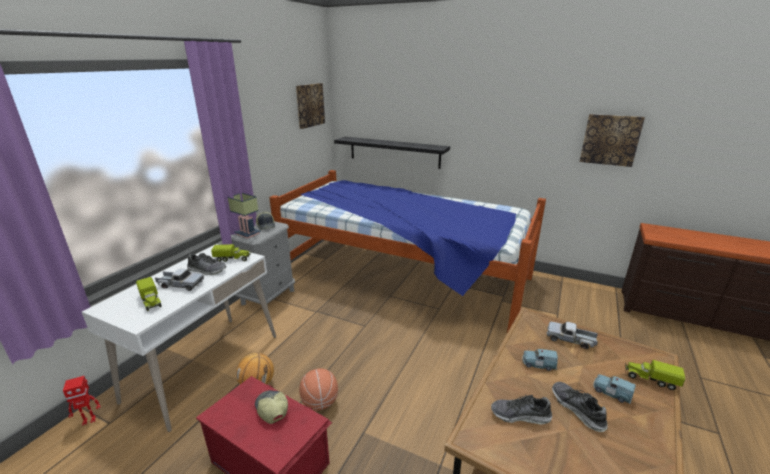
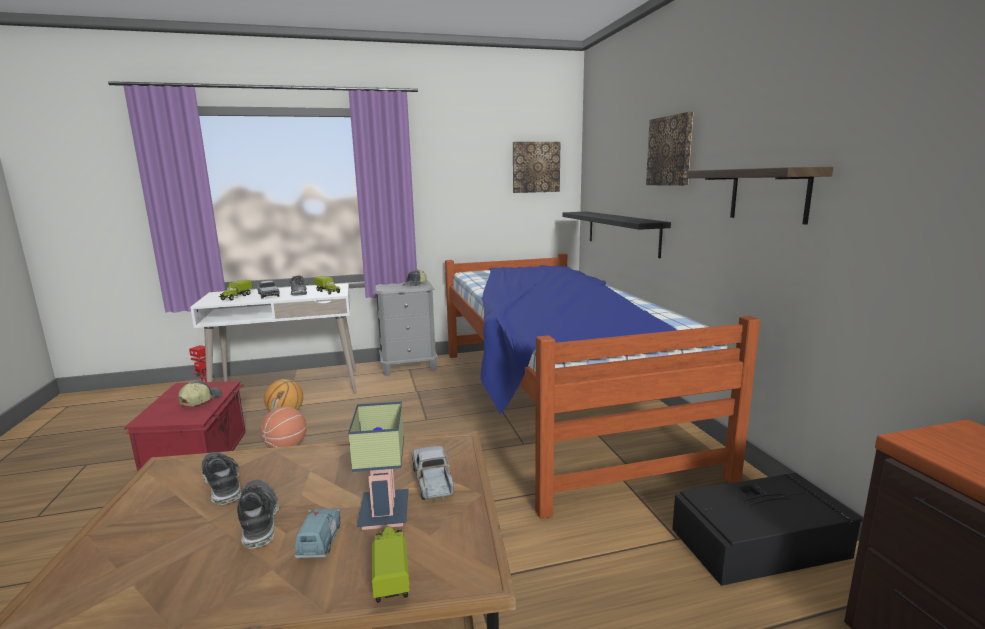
camera: 50 degrees right, 10 degrees down
(246, 234) = (388, 285): table lamp -> table lamp (382, 512)
(534, 133) = (769, 194): none -> shelf
(538, 364) = (342, 472): blue toy car -> none
(573, 298) = (761, 542): none -> black storage box
(577, 409) = (258, 520): shoe -> shoe turned 45 degrees counterclockwise
(610, 140) = (898, 199): picture -> picture (670, 151)

